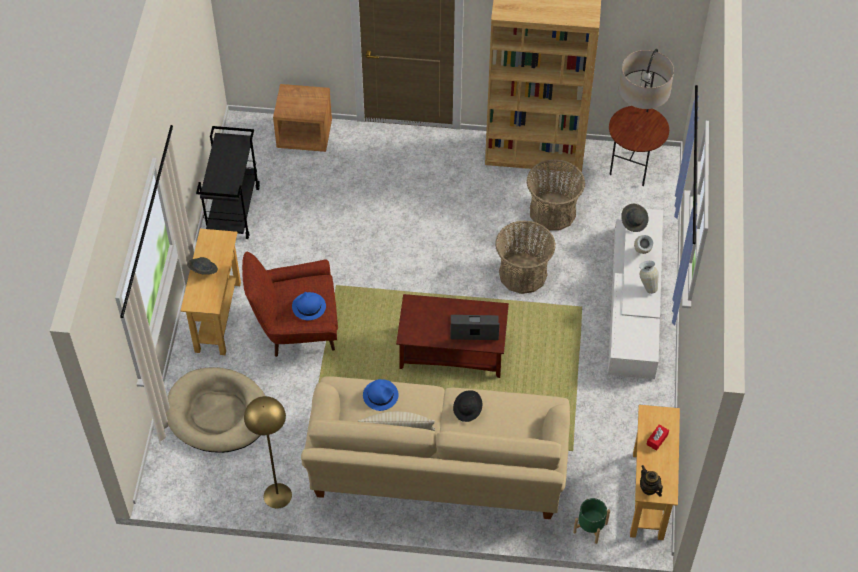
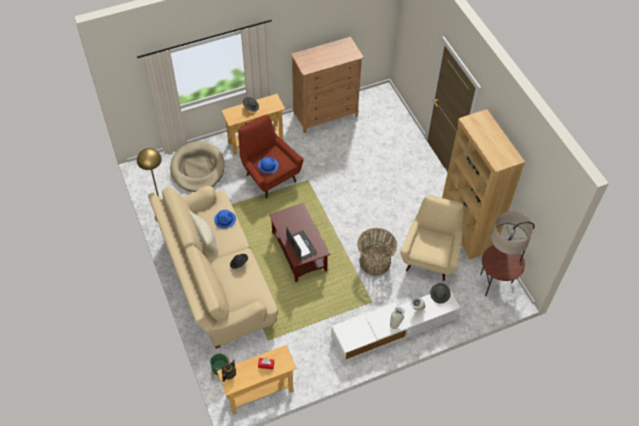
camera: 60 degrees right, 0 degrees up
(233, 210) = (325, 115): black cart -> brown dresser
(305, 135) = (397, 120): brown nightstand -> none
(552, 212) = (430, 257): basket -> beige armchair

